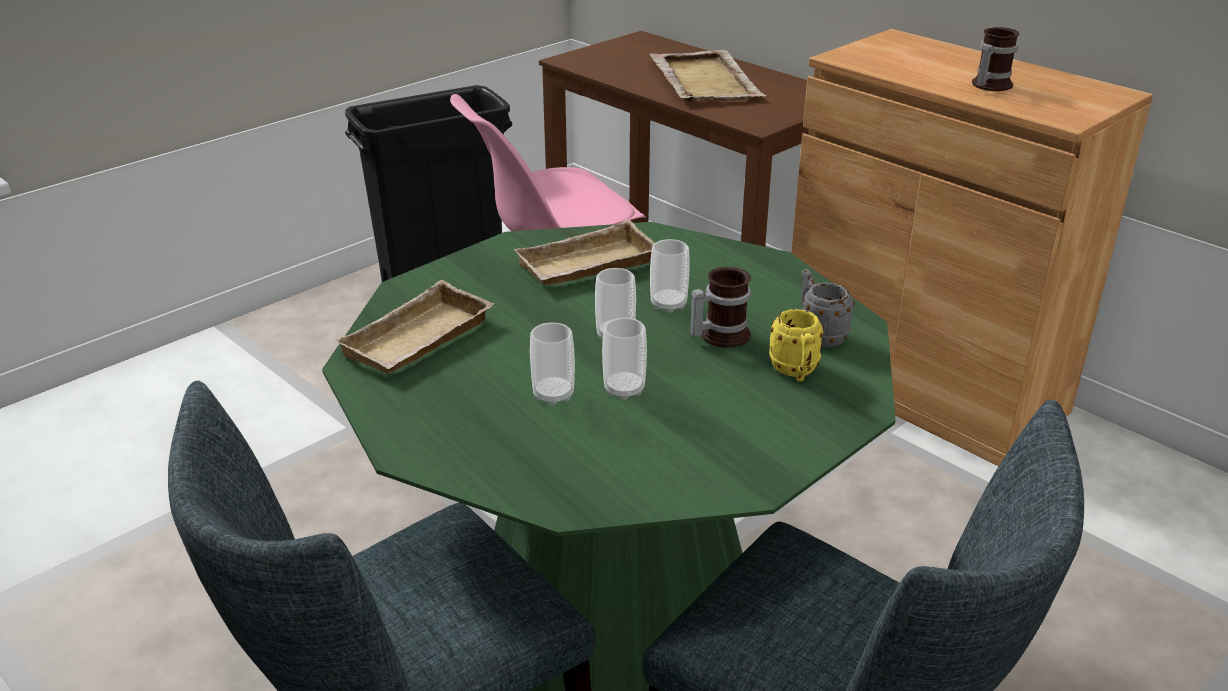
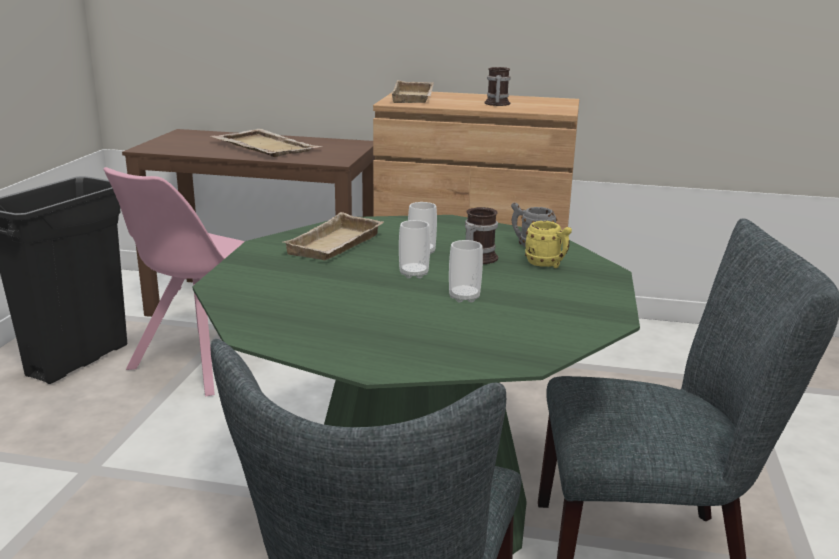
camera: 35 degrees left, 10 degrees down
(419, 341) = (280, 309): beige tray -> beige tray (415, 98)
(553, 395) = (424, 312): cup -> none

